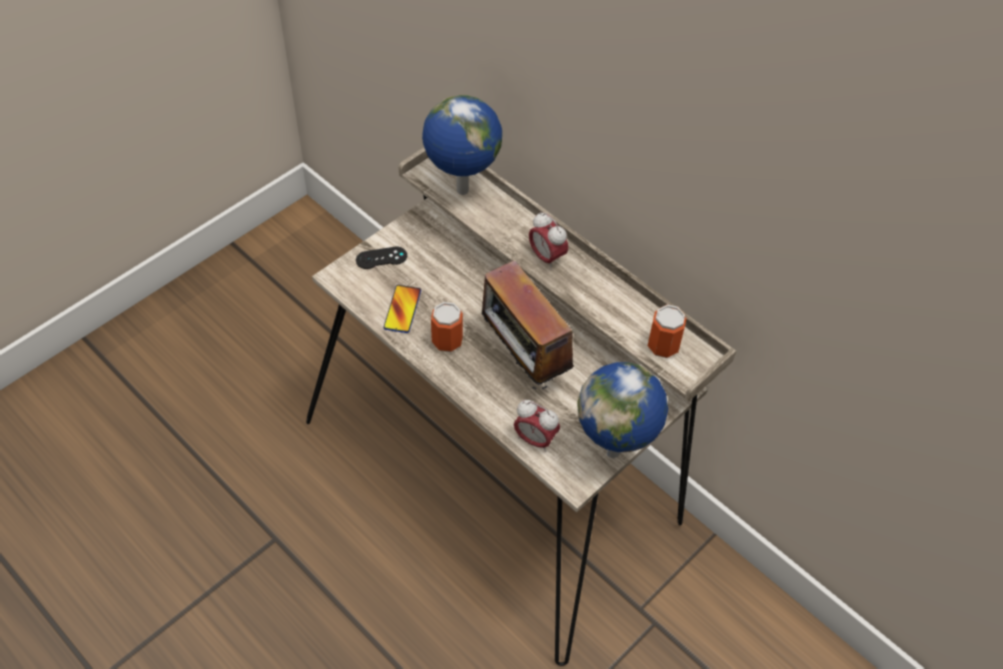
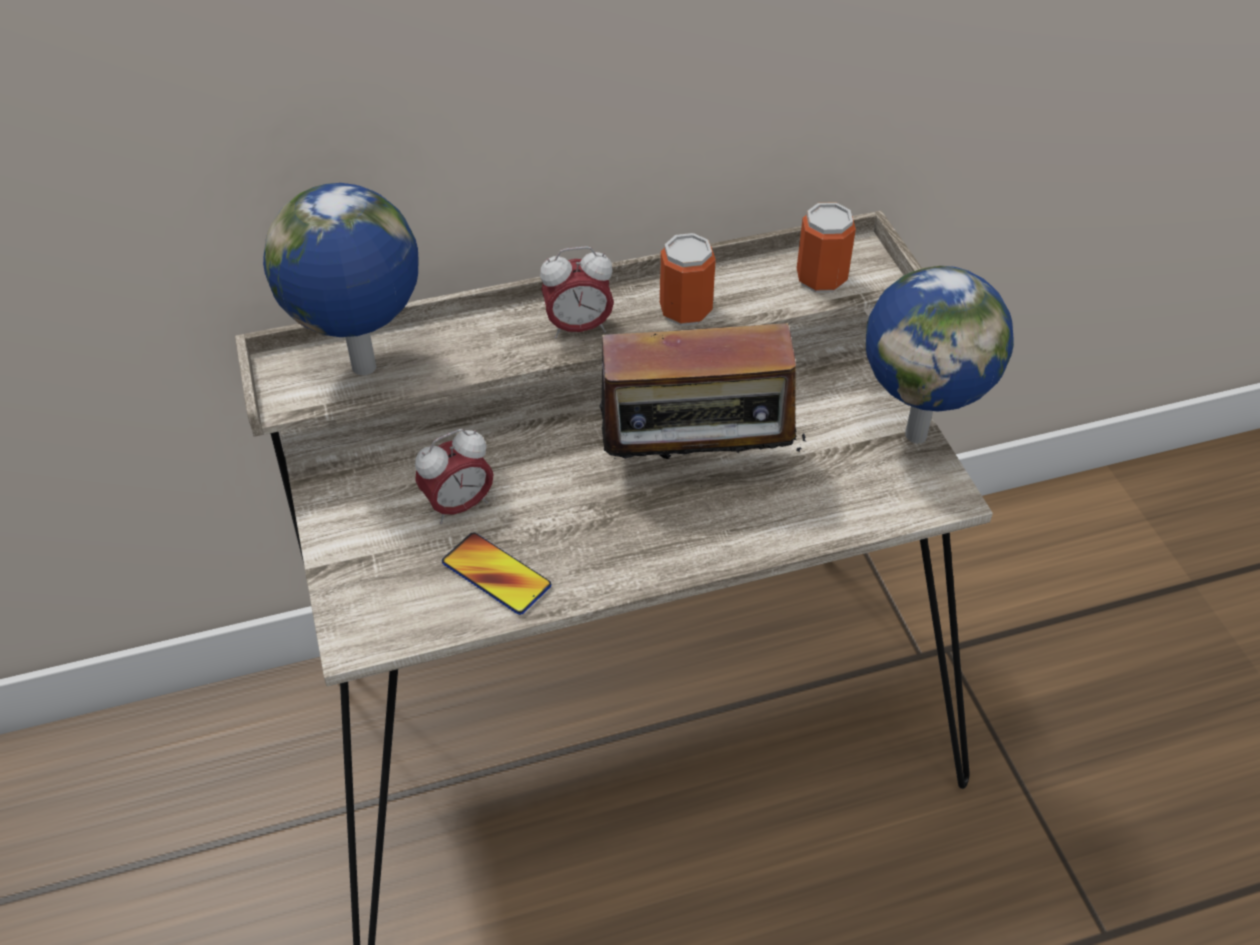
camera: 60 degrees left, 5 degrees down
(381, 258) = (365, 561): black game controller -> none
(447, 341) = (601, 541): can -> can (685, 310)
(535, 439) = (851, 510): alarm clock -> alarm clock (458, 506)

